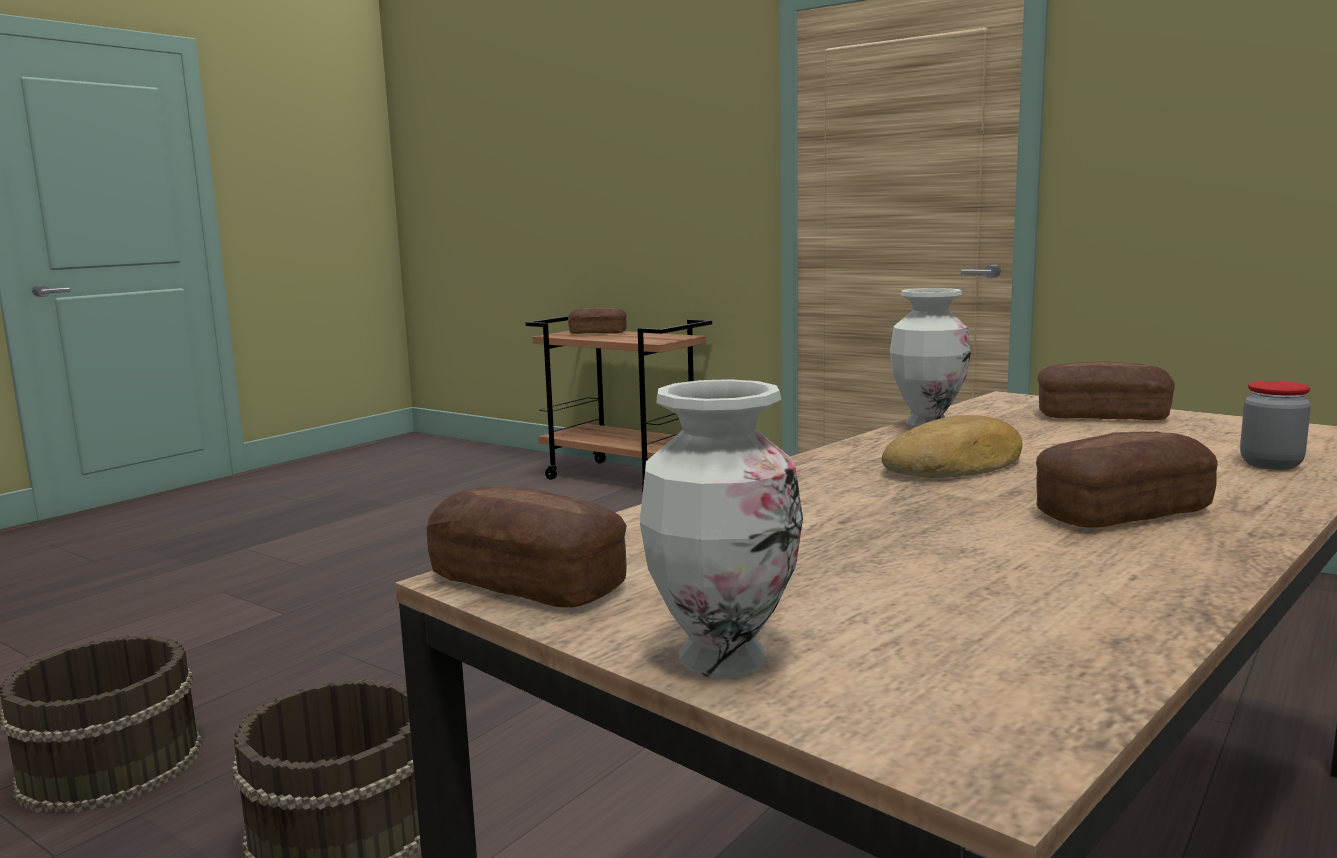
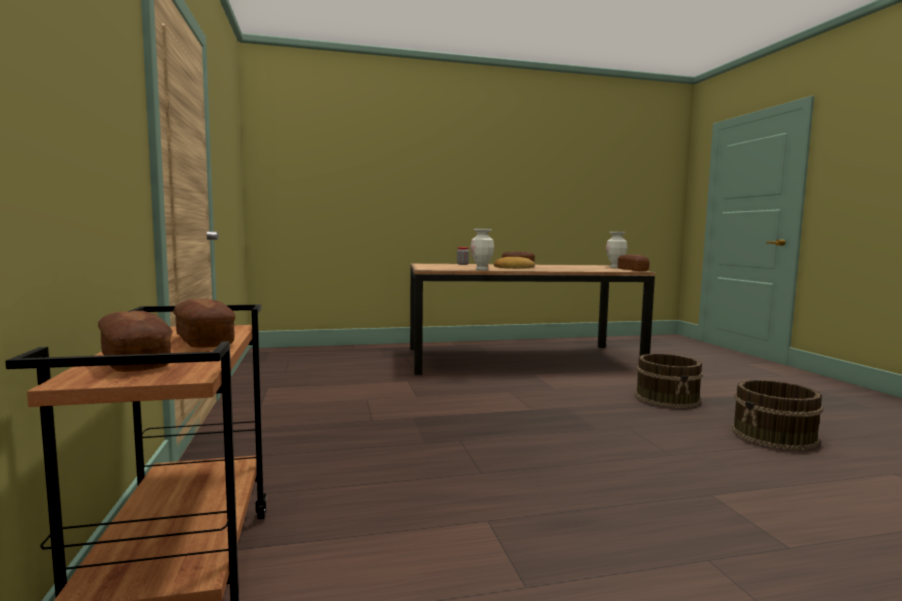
camera: 140 degrees left, 5 degrees down
(1101, 416) = (437, 267): bread -> bread (204, 340)

